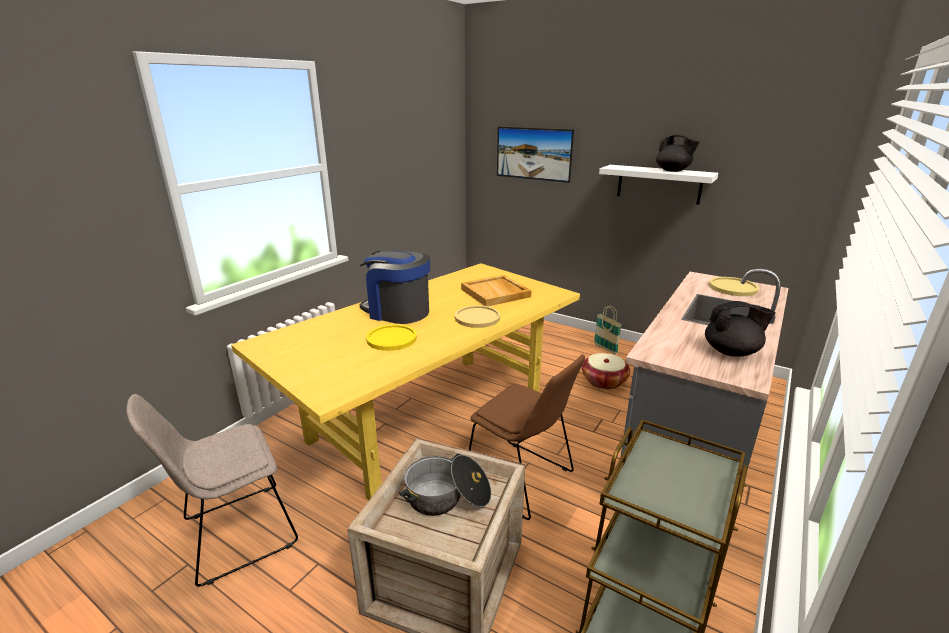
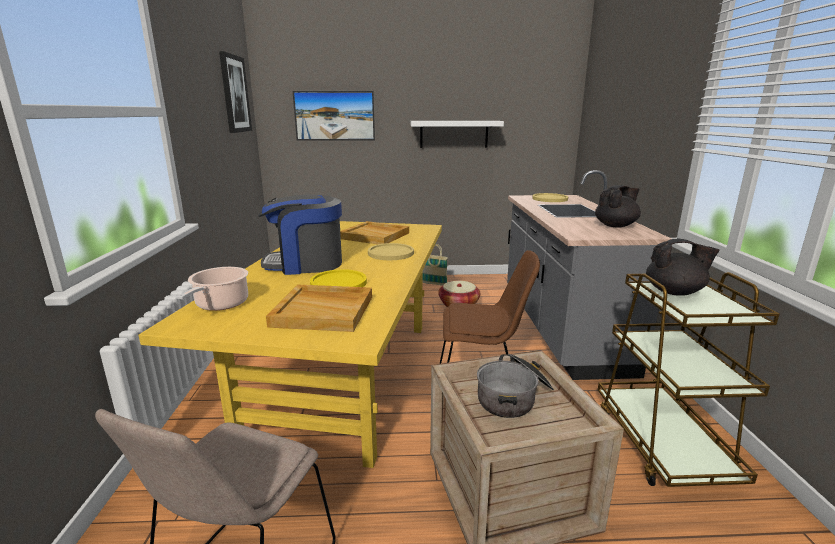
camera: 35 degrees left, 5 degrees down
(297, 334) = (220, 304): none -> cooking pot
(345, 363) = (324, 311): none -> beige tray
(433, 134) = (234, 94): none -> picture
(673, 171) = (468, 120): black teapot -> black teapot (674, 292)

